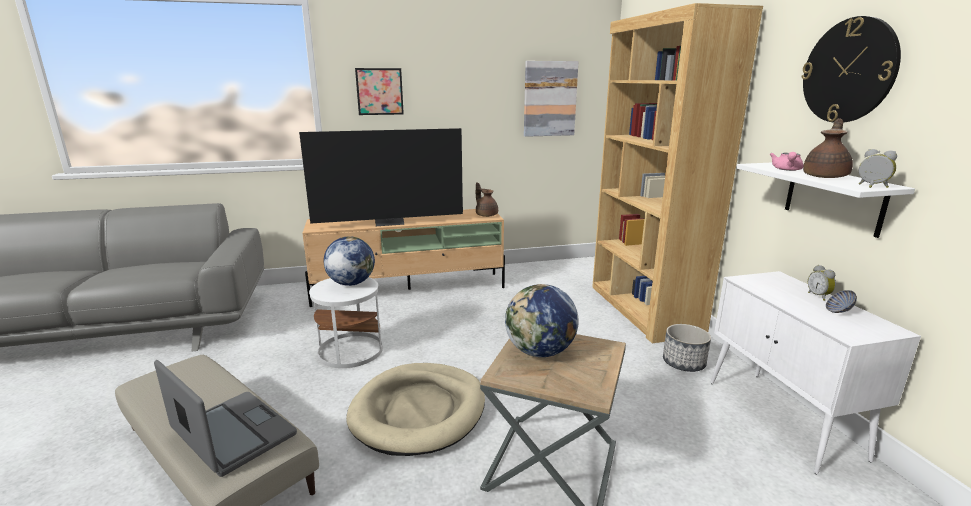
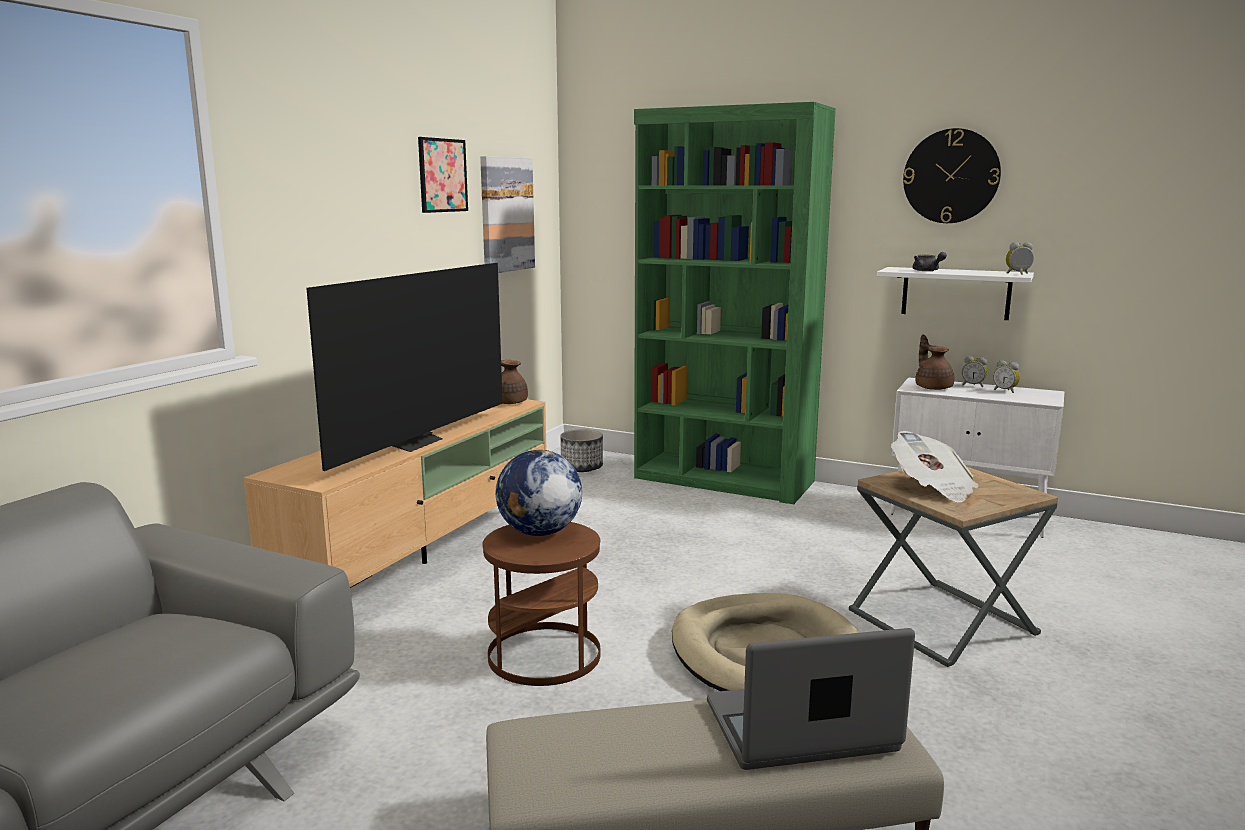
camera: 50 degrees left, 5 degrees down
(351, 351) = (545, 655): white side table -> brown side table
(379, 91) = (312, 207): picture -> picture (442, 175)
(540, 352) = (933, 488): globe -> newspaper
(643, 309) = (723, 480): brown bookcase -> green bookcase
(683, 363) = (846, 509): planter -> planter (581, 468)
(786, 170) = (927, 271): pink teapot -> grey teapot
(826, 176) = (968, 272): brown teapot -> brown teapot (933, 387)
(838, 311) = (1005, 391): bowl -> alarm clock

